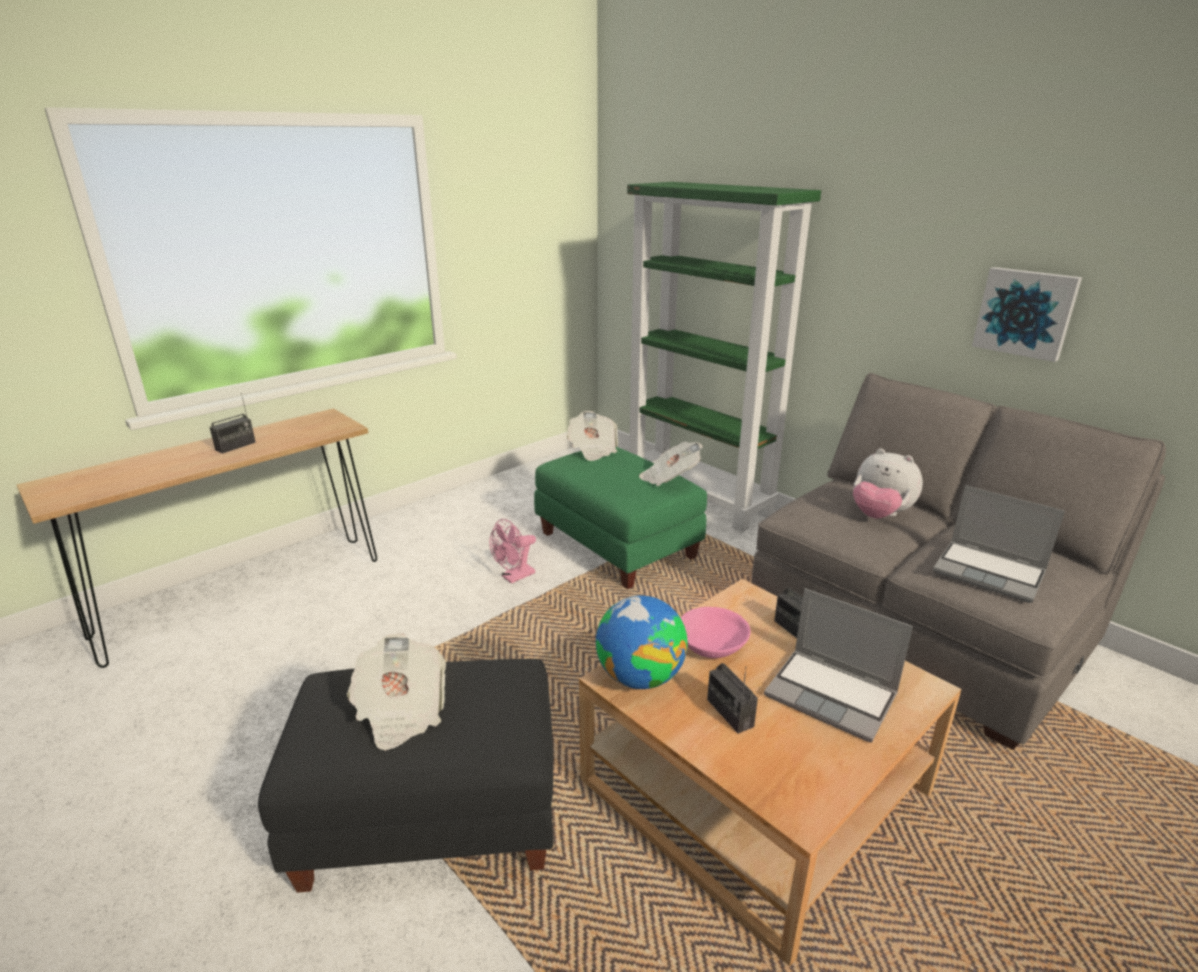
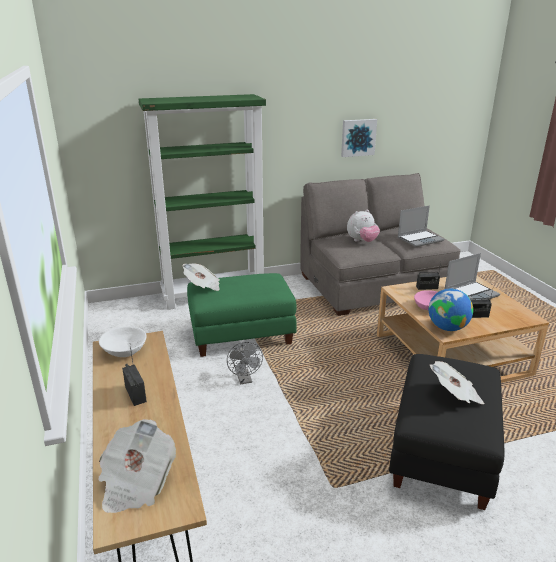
camera: 65 degrees left, 0 degrees up
(320, 422) = (124, 349): none -> white bowl
(514, 577) = (245, 380): pink fan -> grey fan
(669, 478) = (266, 275): newspaper -> newspaper (136, 482)

